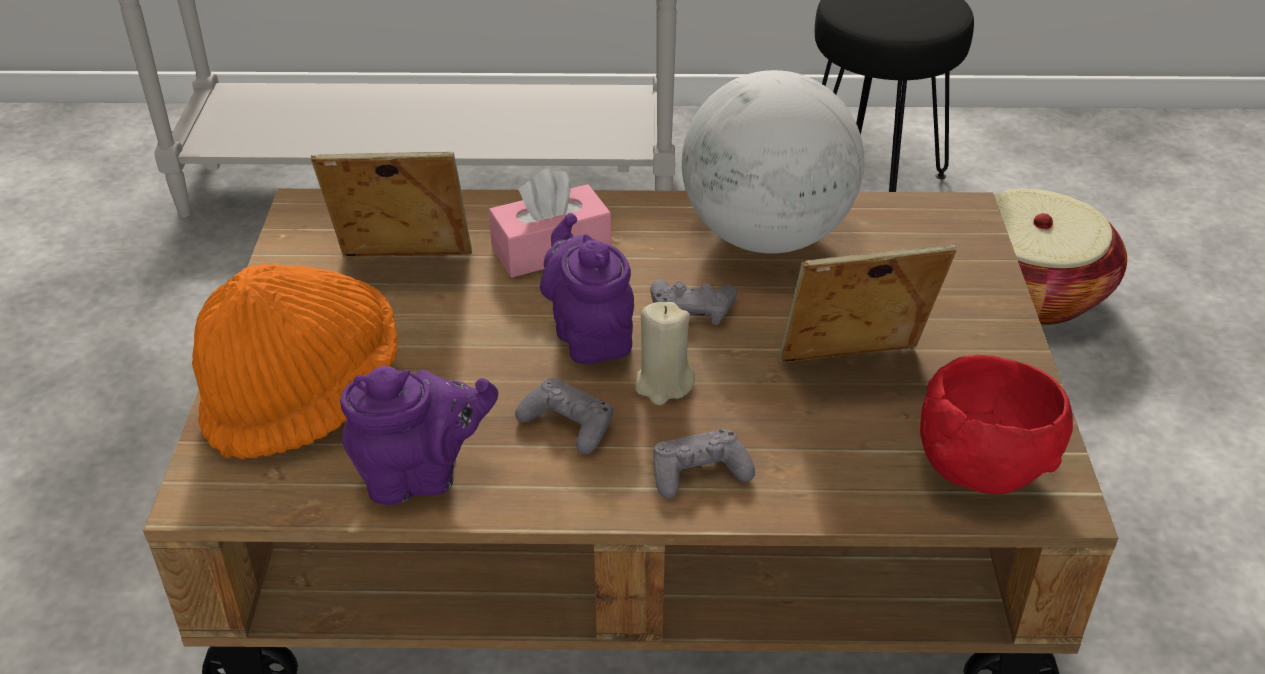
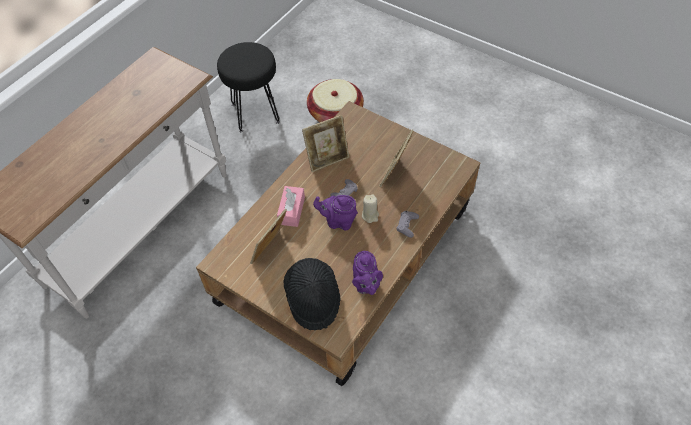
camera: 55 degrees left, 15 degrees up
(304, 397) = (313, 300): orange hat -> black hat
(421, 476) = (366, 285): purple teapot -> purple teapot turned 150 degrees clockwise
(568, 424) = (370, 244): grey game controller -> none
(766, 236) = (327, 159): globe -> picture frame
(982, 469) = (445, 171): red bowl -> none

